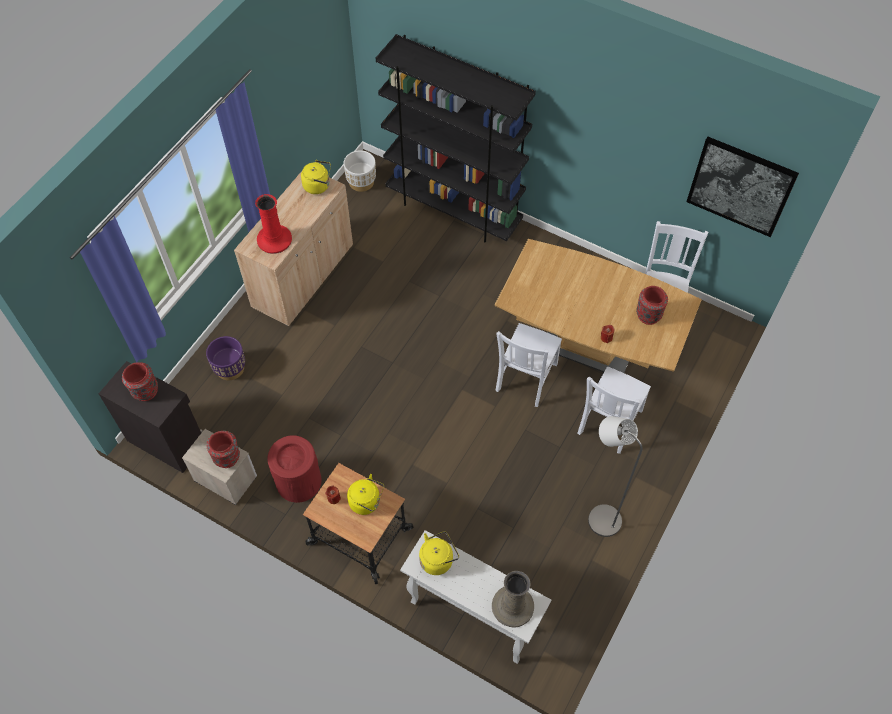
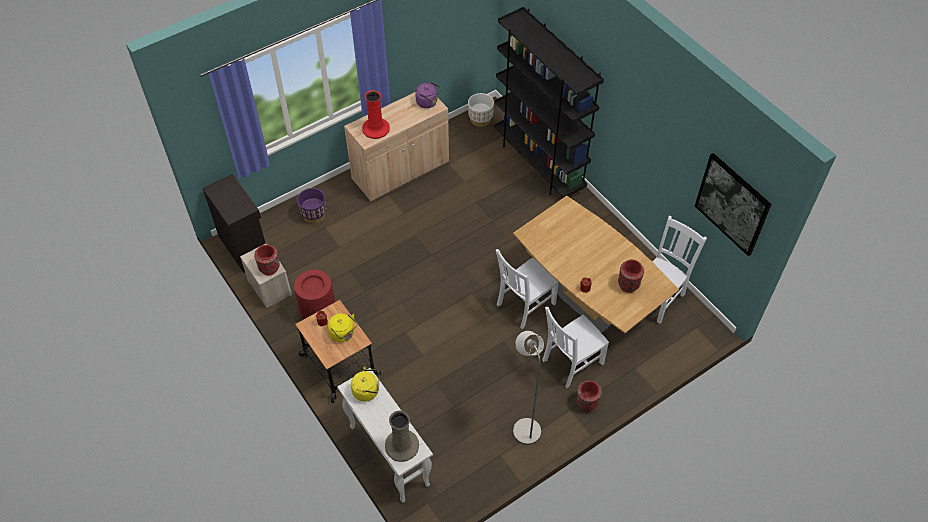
camera: 25 degrees right, 5 degrees down
(145, 391) = (233, 198): red vase -> red vase (586, 403)
(318, 186) = (428, 102): yellow kettle -> purple kettle

